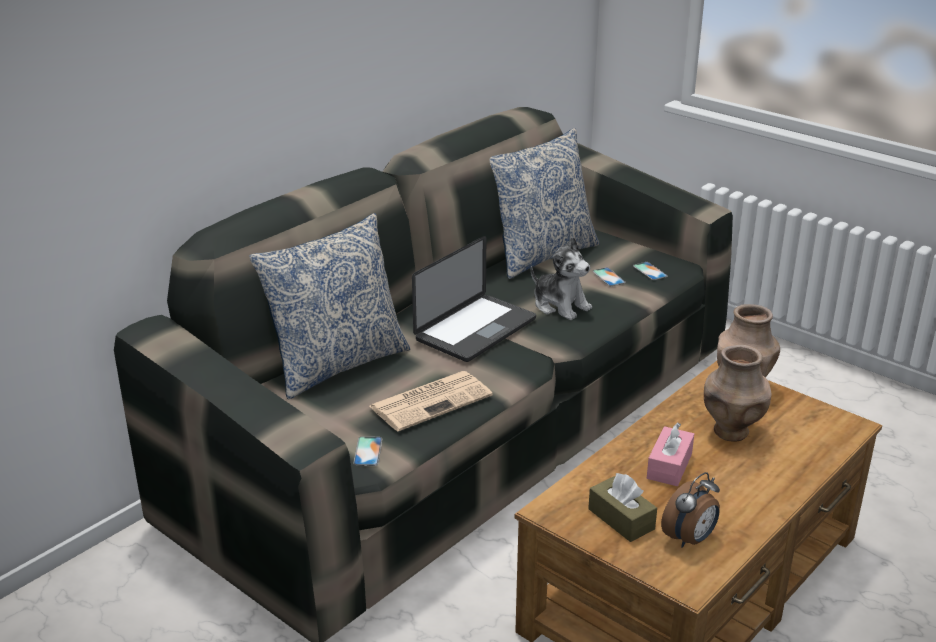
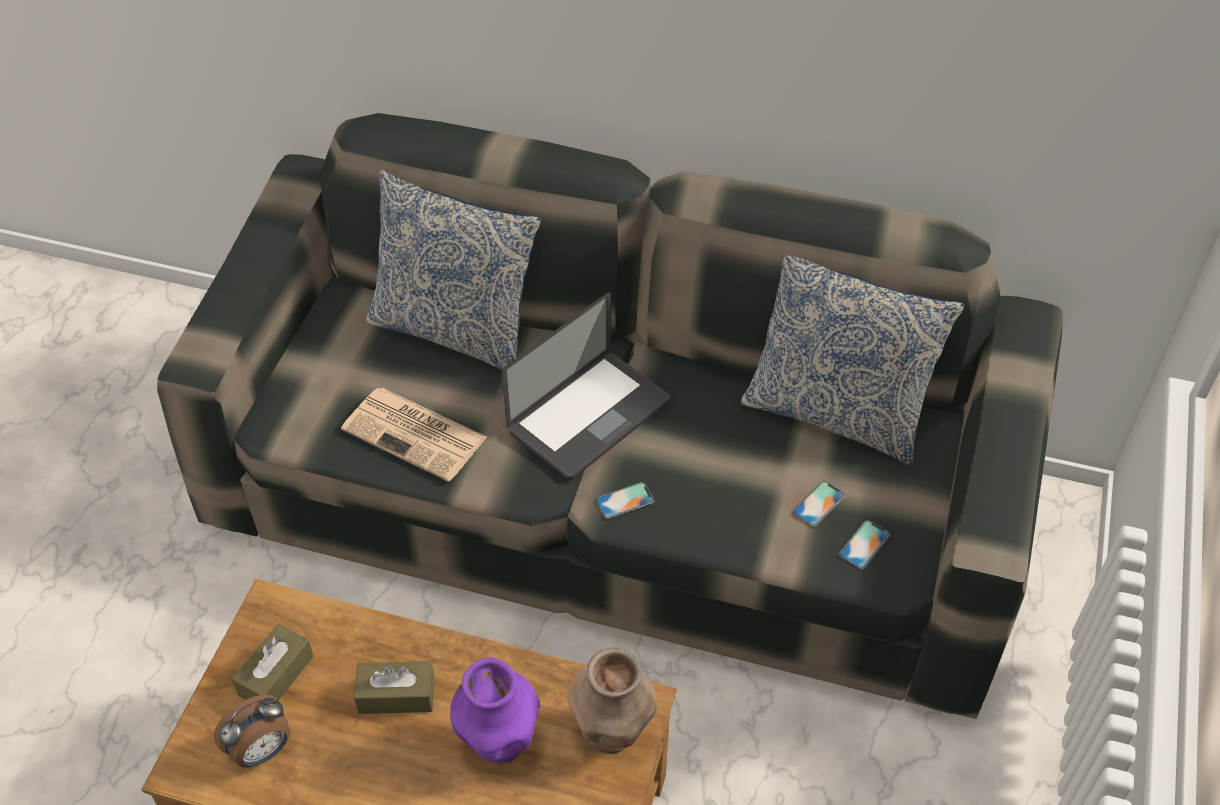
camera: 65 degrees right, 20 degrees up
(368, 451) = (298, 420): phone -> phone (624, 500)
(476, 330) = (589, 417): laptop -> laptop turned 60 degrees counterclockwise
(560, 305) = (706, 477): plush toy -> none
(669, 466) = (396, 695): pink tissue box -> brown tissue box
(690, 539) = (262, 751): alarm clock -> alarm clock turned 60 degrees counterclockwise
(731, 432) = (499, 743): brown vase -> purple vase

